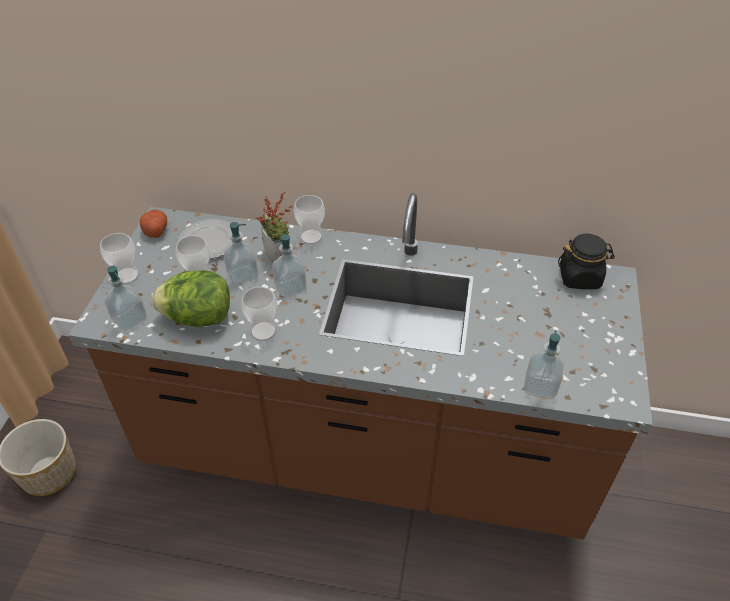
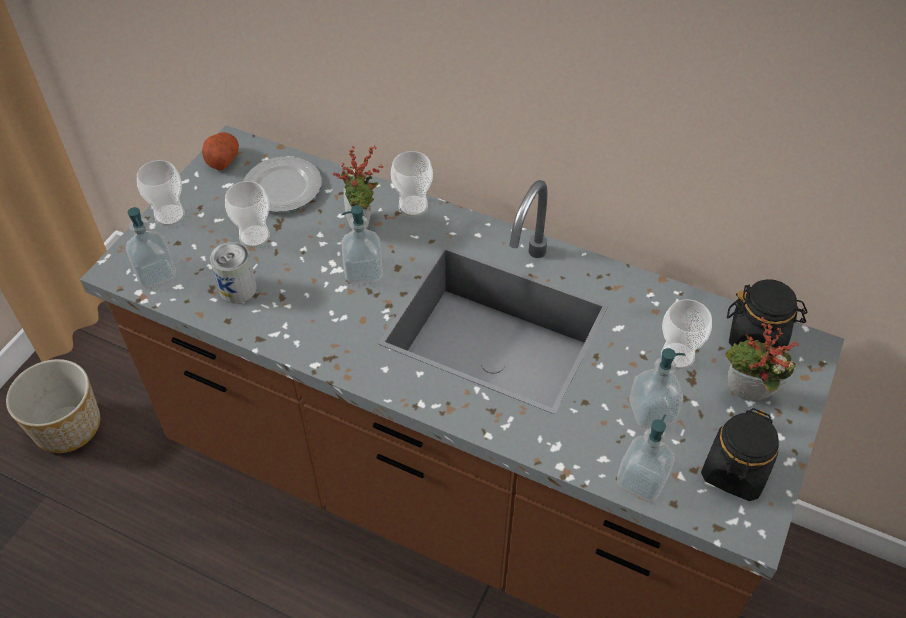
camera: 15 degrees right, 5 degrees up
(198, 317) = (238, 289): lettuce -> can
(243, 275) = (309, 242): soap dispenser -> soap dispenser (651, 411)
(263, 331) = (310, 324): cup -> cup (677, 356)
(587, 317) = (746, 397): none -> potted plant
(600, 366) = (735, 471): none -> black jar

